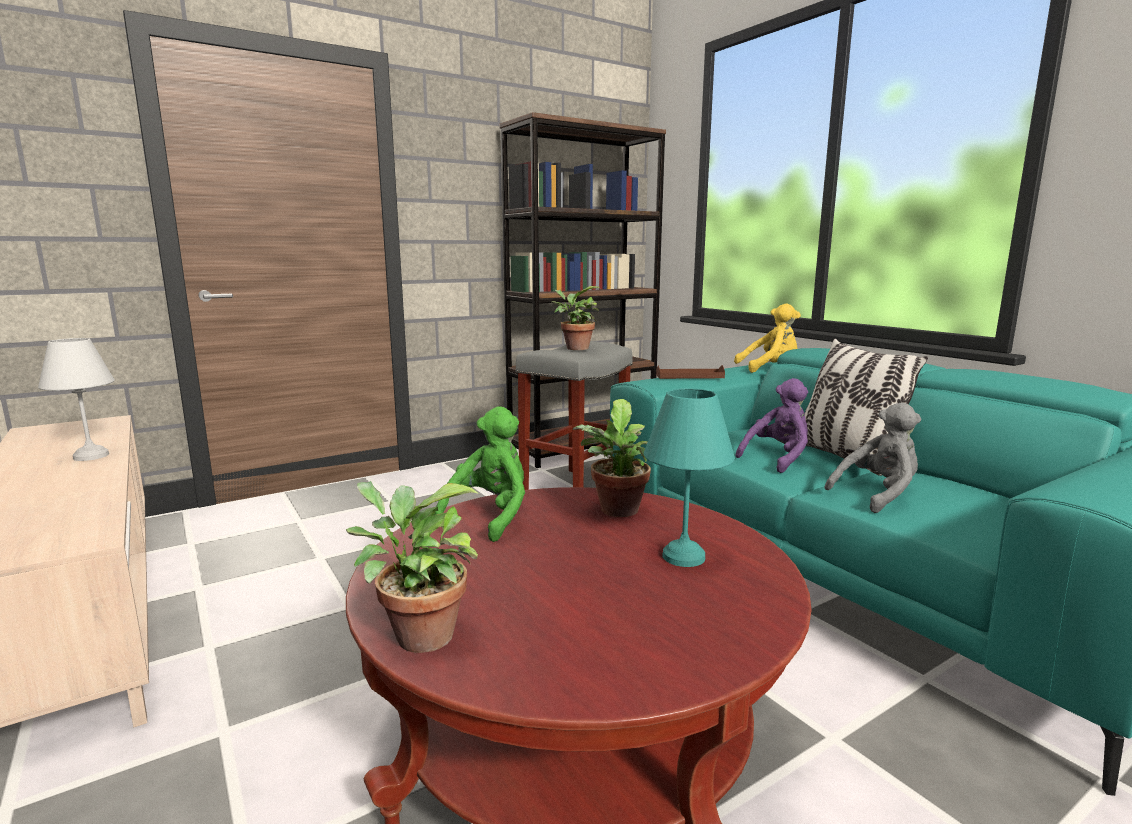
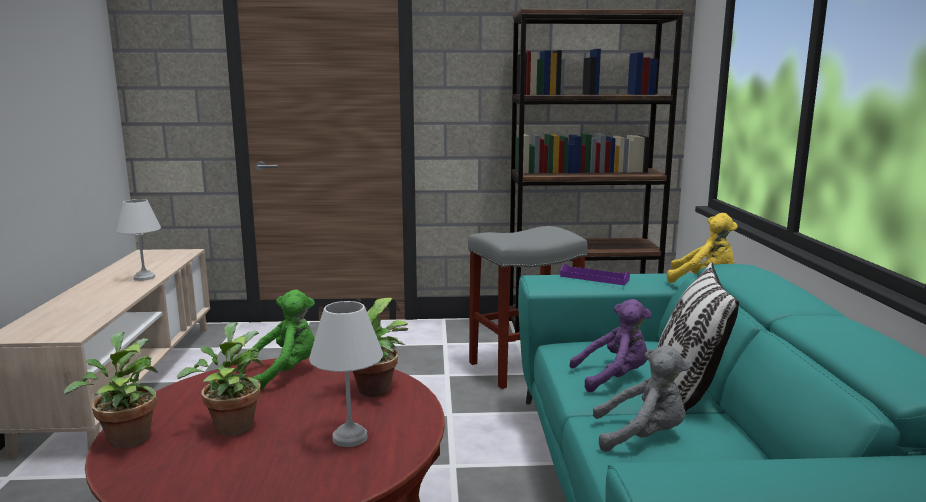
camera: 30 degrees right, 0 degrees up
(574, 348) = (525, 234): potted plant -> potted plant (233, 425)
(685, 557) = (349, 438): turquoise table lamp -> white table lamp
(689, 376) = (594, 278): brown tray -> purple tray

